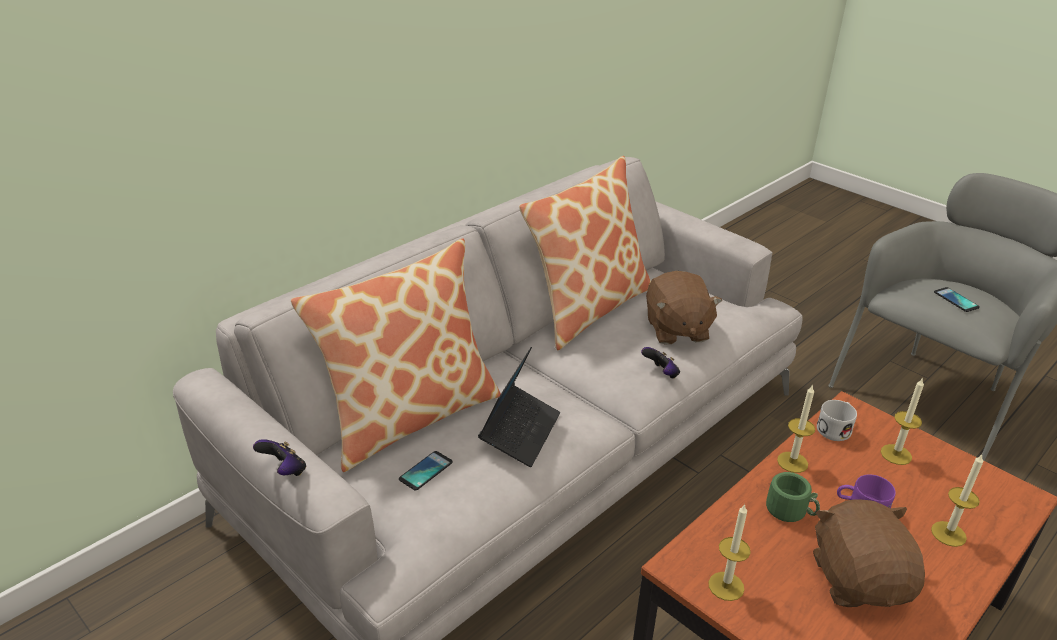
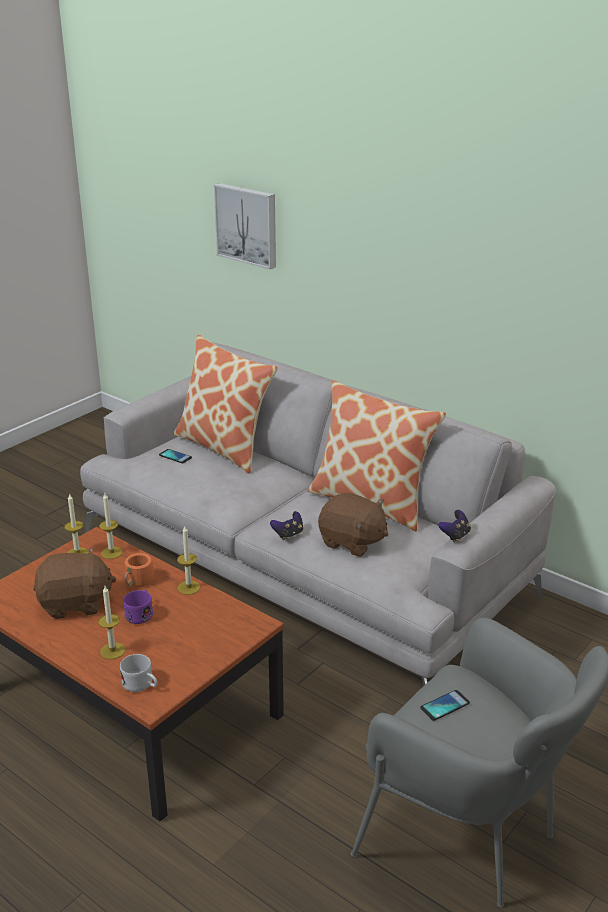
camera: 85 degrees right, 5 degrees down
(178, 96) = (247, 225): none -> picture
(284, 471) = (138, 398): game controller -> game controller (455, 536)
(520, 432) = (213, 483): laptop -> none
(676, 330) = (352, 542): brown plush toy -> brown plush toy turned 135 degrees counterclockwise
(791, 510) = (139, 582): green mug -> orange mug
(835, 428) = (230, 612): white mug -> white mug (141, 685)
(896, 454) = (200, 639): candle -> candle (111, 552)

